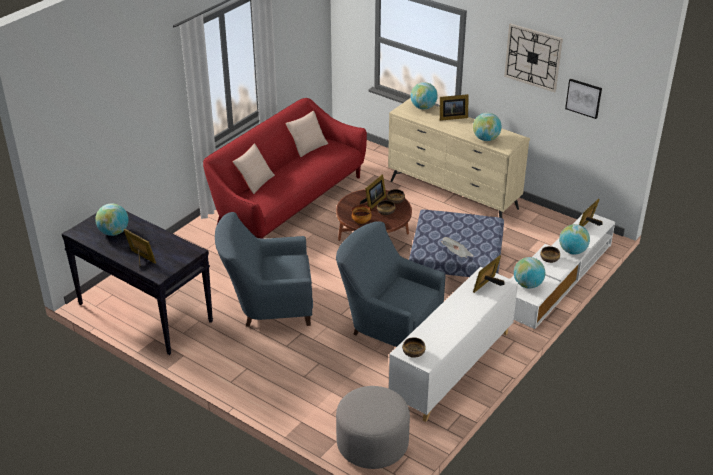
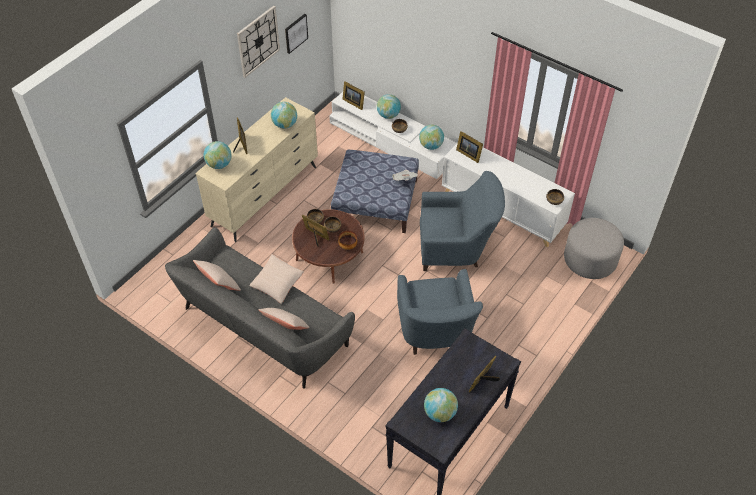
camera: 90 degrees left, 15 degrees up
(287, 201) = (262, 327): red sofa -> grey sofa
(306, 175) = (277, 283): none -> beige pillow
(387, 326) = (456, 248): blue armchair -> blue armchair turned 120 degrees counterclockwise

